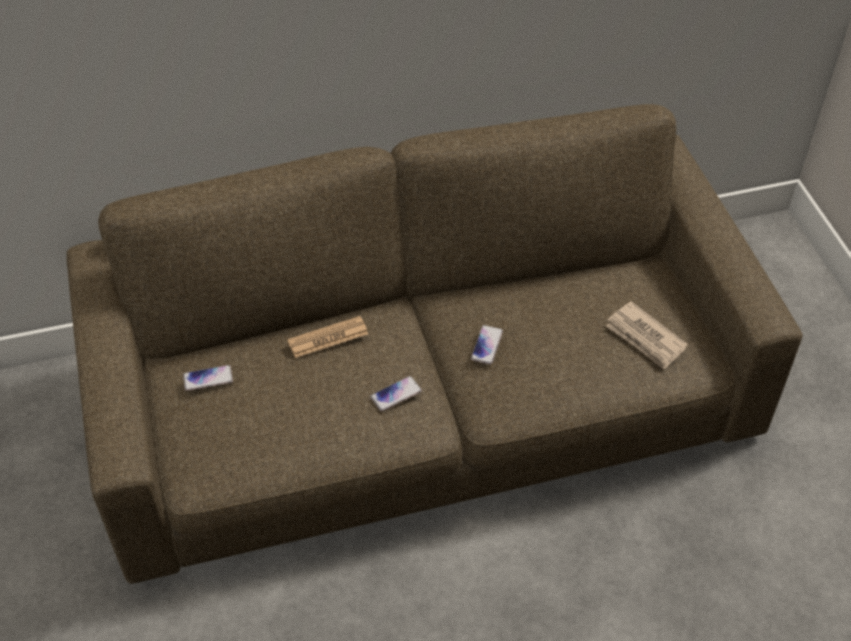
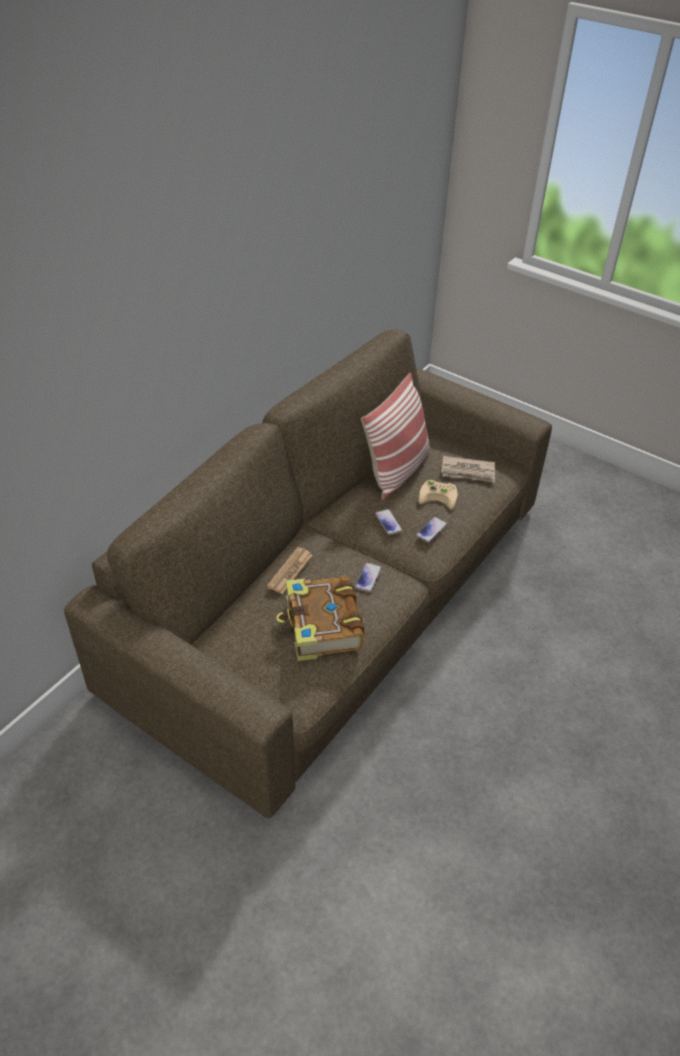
camera: 40 degrees left, 5 degrees down
(208, 379) = (239, 639): phone -> phone (431, 530)
(292, 417) = (322, 627): none -> book
(567, 290) = (397, 470): none -> pillow
(576, 348) = (439, 496): none -> beige game controller

